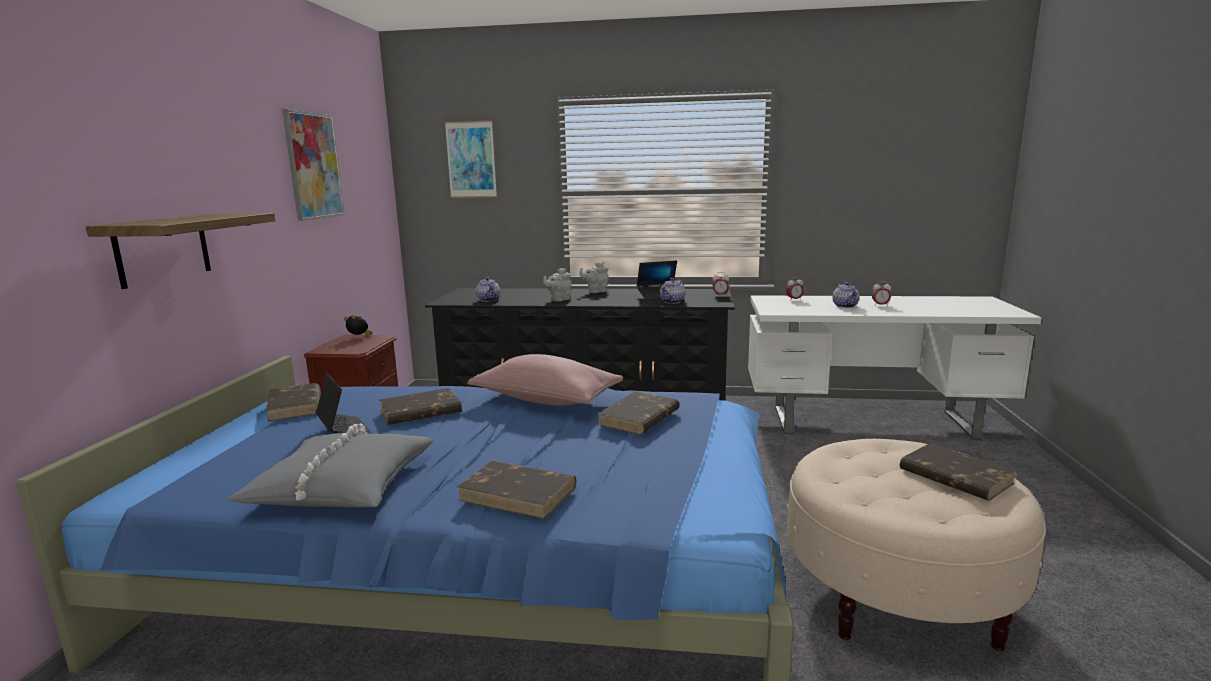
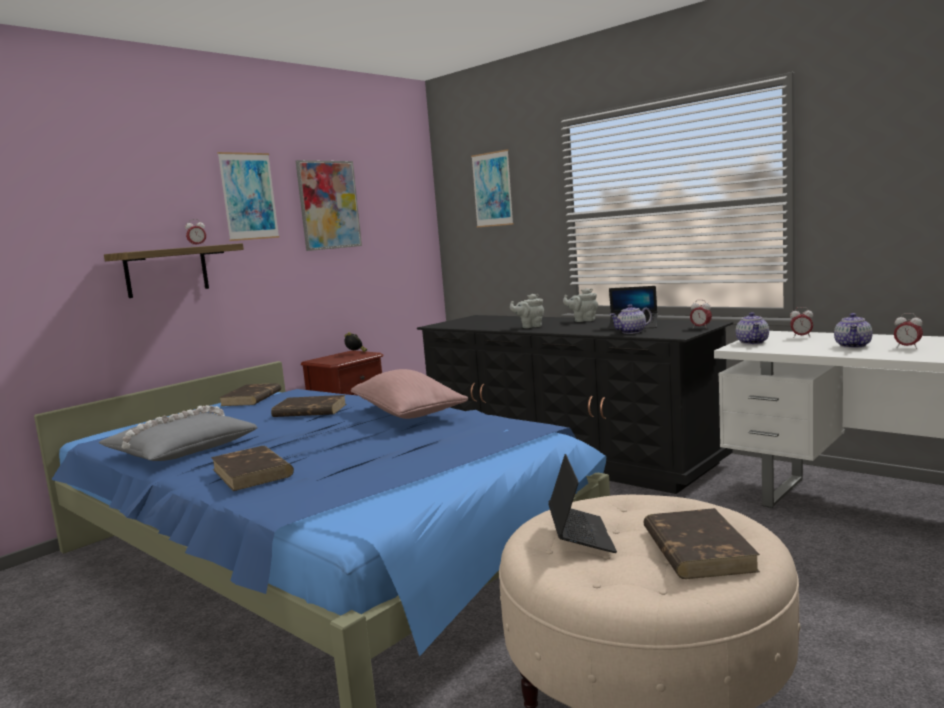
camera: 35 degrees right, 5 degrees down
(205, 215) = (197, 246): none -> alarm clock
(241, 150) = (249, 196): none -> picture
(344, 431) = (245, 417): laptop -> laptop (580, 536)
(489, 300) = (473, 325): teapot -> teapot (753, 342)
(639, 417) = (444, 436): brown book -> none

